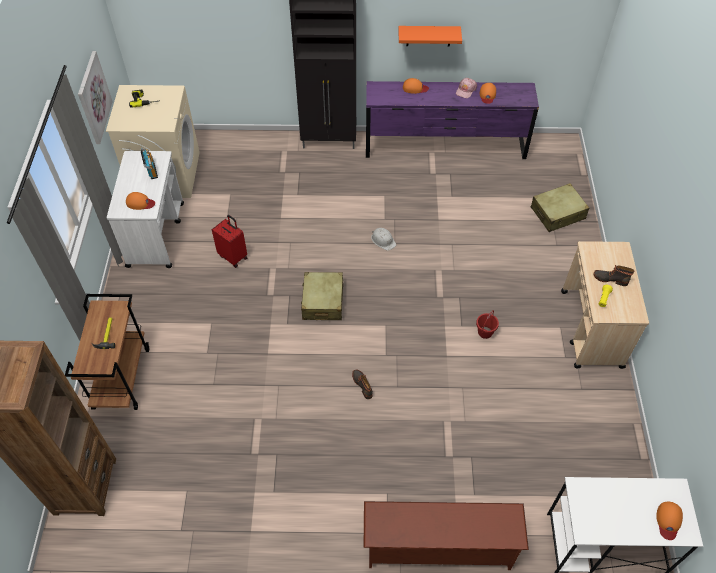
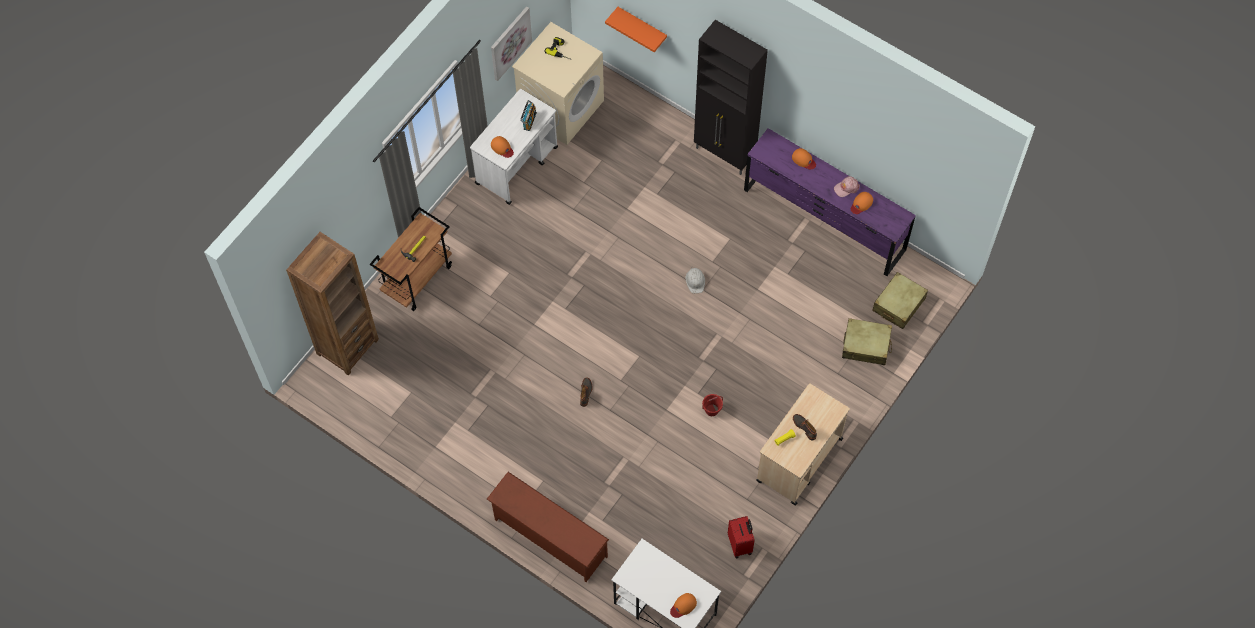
camera: 35 degrees right, 10 degrees up
(233, 256) = (564, 223): red suitcase -> red suitcase (740, 544)
(323, 302) = (606, 306): beige suitcase -> beige suitcase (898, 304)
(428, 36) = (825, 127): orange shelf -> orange shelf (642, 27)

